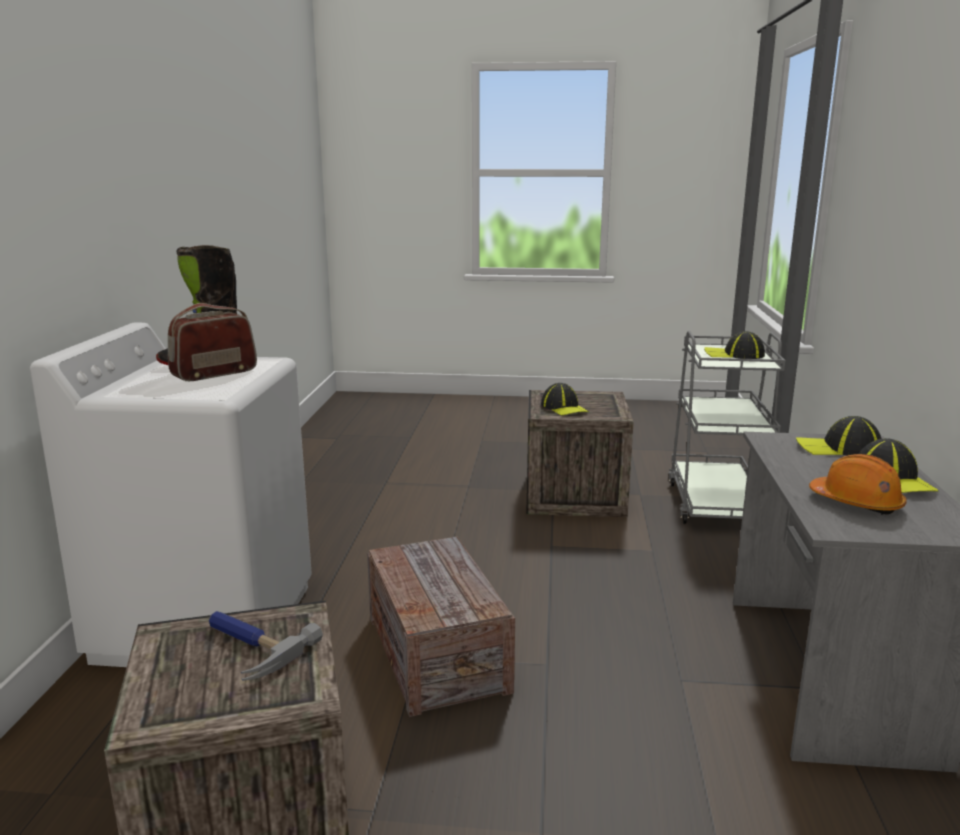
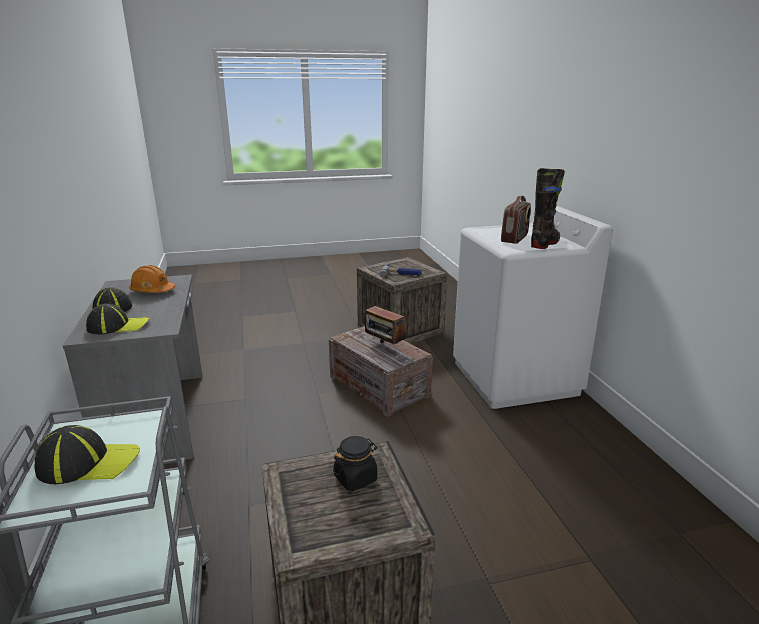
camera: 160 degrees right, 5 degrees up
(428, 574) = (384, 347): none -> radio
(564, 408) = (355, 478): cap -> black jar

